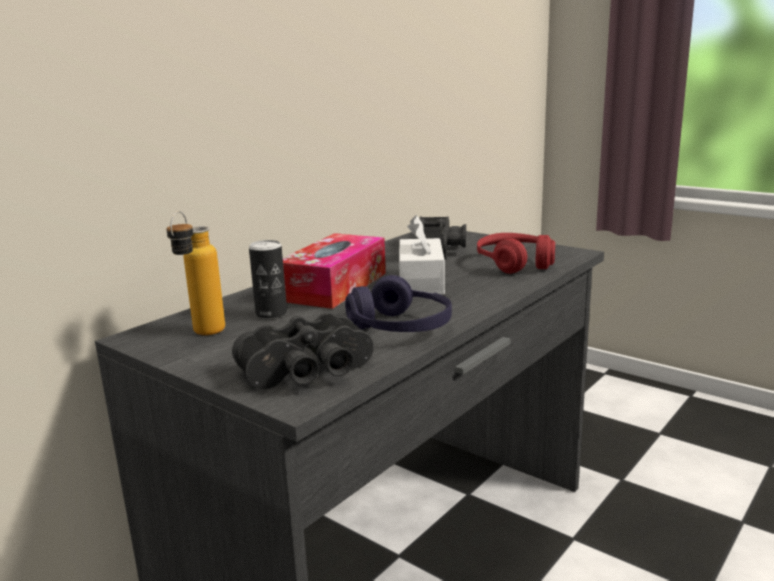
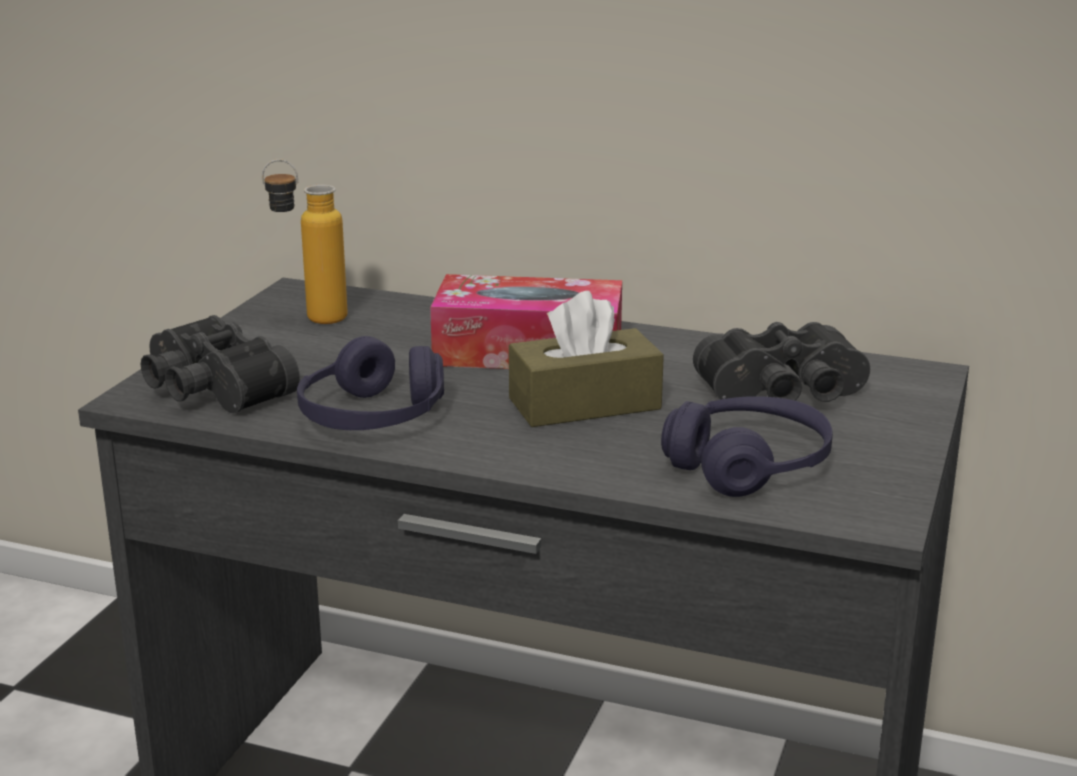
camera: 70 degrees right, 5 degrees up
(271, 313) = (397, 336): can -> none
(421, 282) = (584, 404): white tissue box -> brown tissue box
(515, 263) = (748, 466): red headphones -> purple headphones

